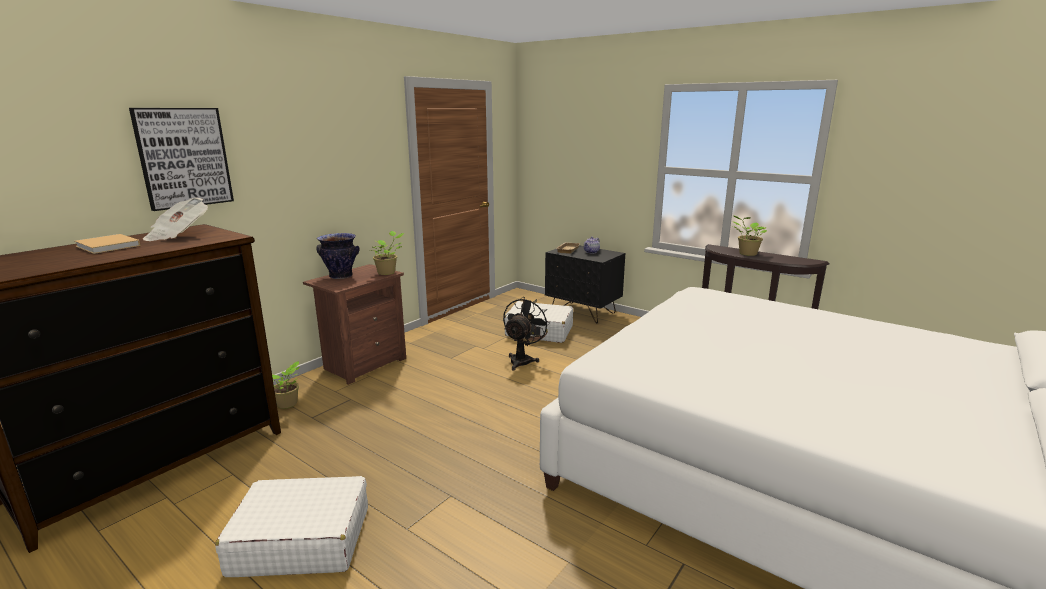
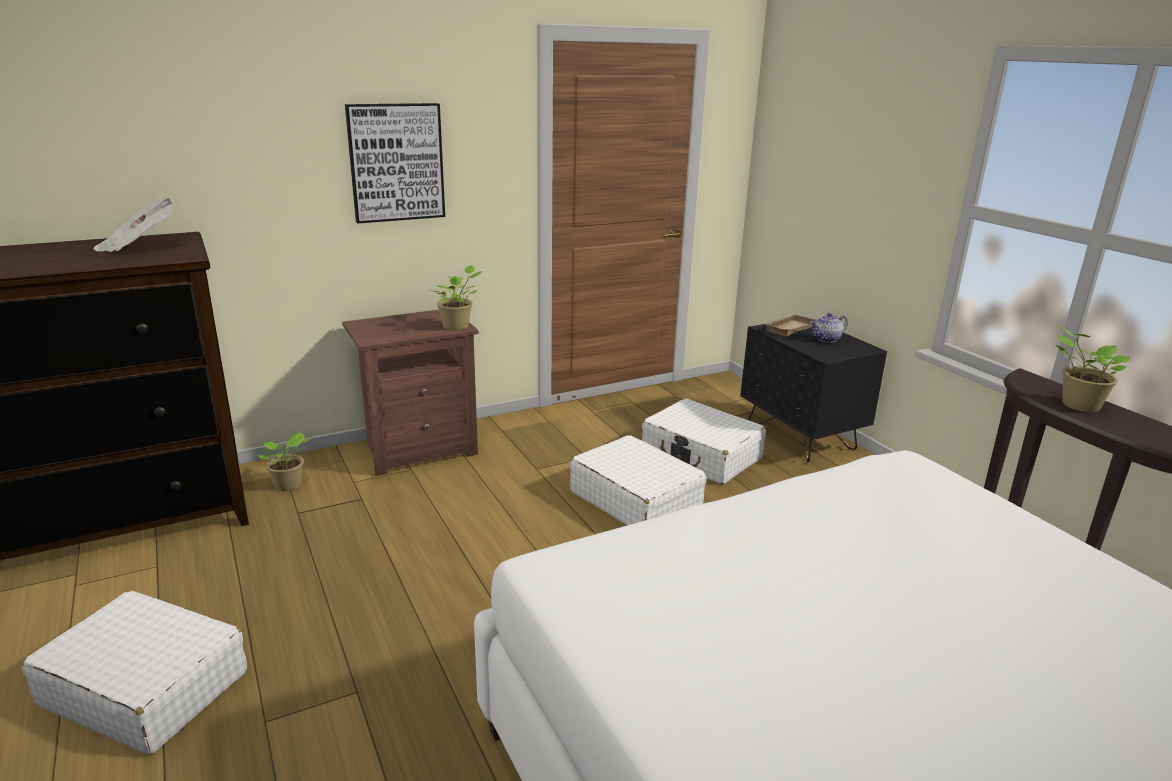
camera: 25 degrees right, 5 degrees up
(108, 246) = (48, 253): beige book -> none
(184, 157) = (176, 141): picture -> picture (396, 162)
(341, 276) = (394, 321): vase -> none
(522, 360) = (635, 499): black fan -> white suitcase

